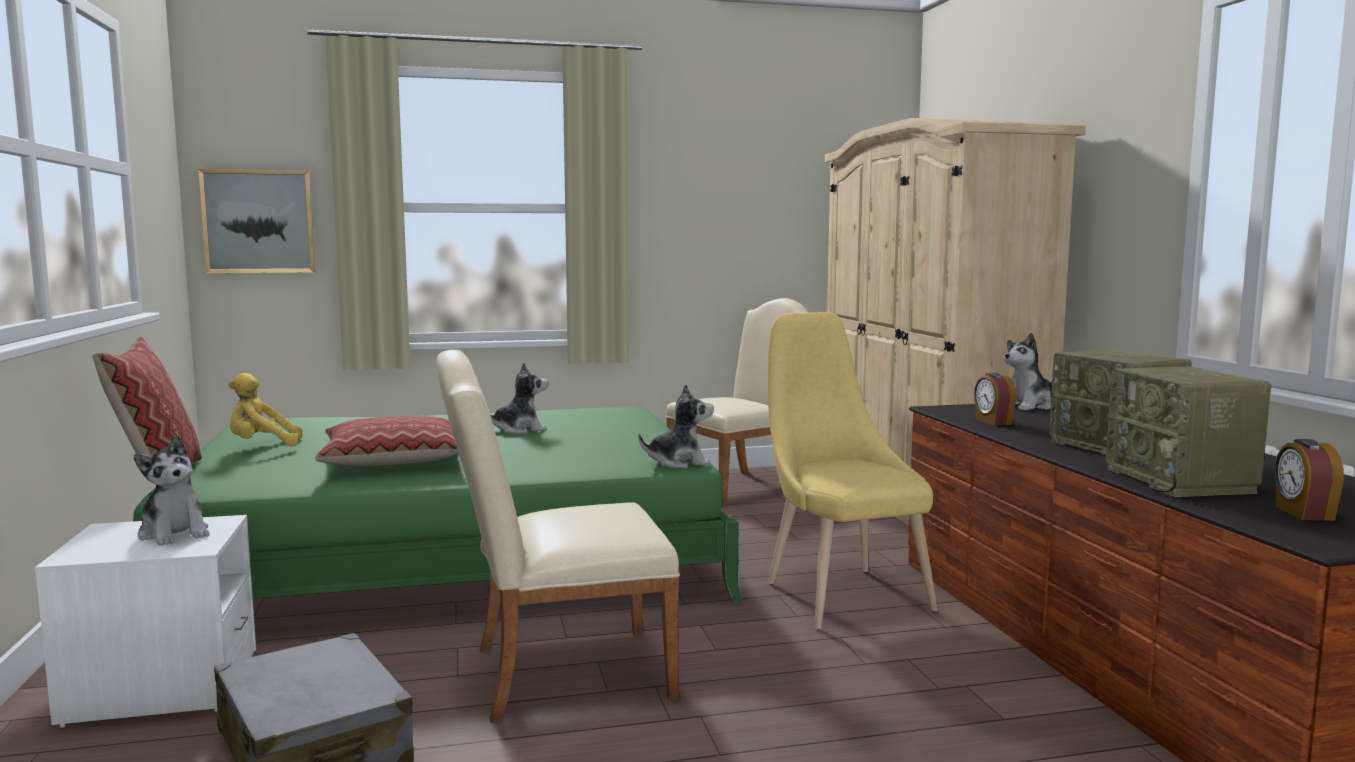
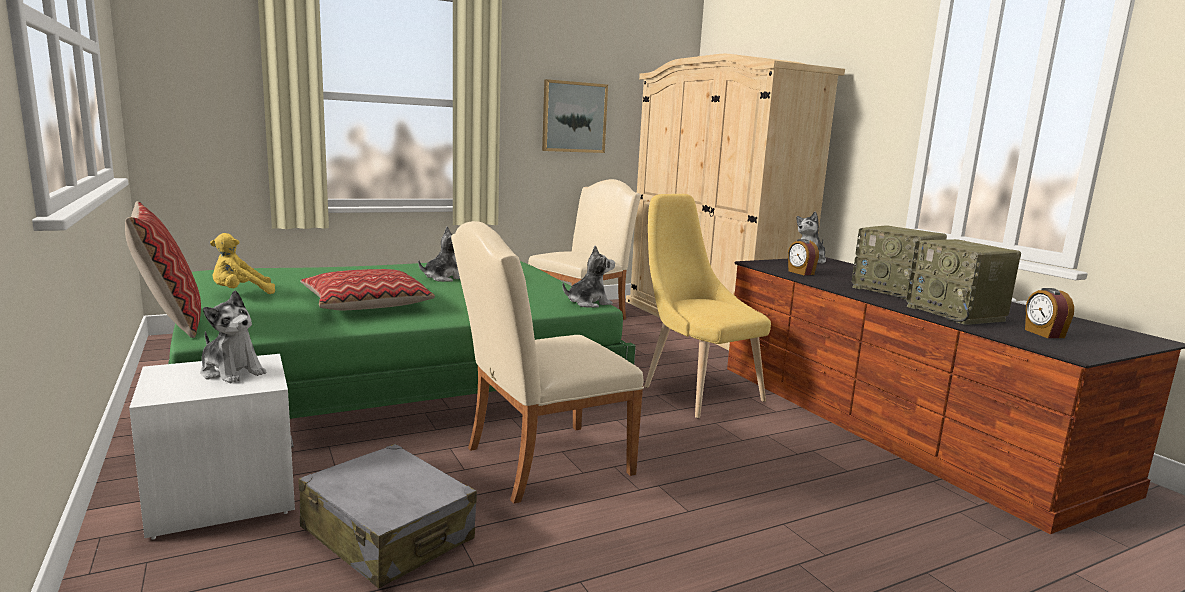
camera: 15 degrees left, 5 degrees up
(259, 221) = (192, 100): picture -> picture (574, 117)

